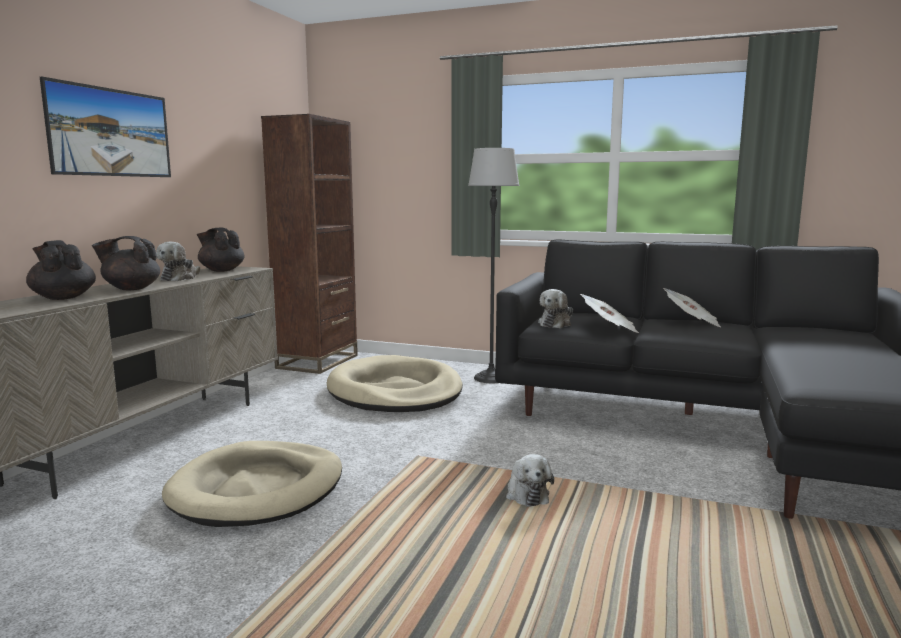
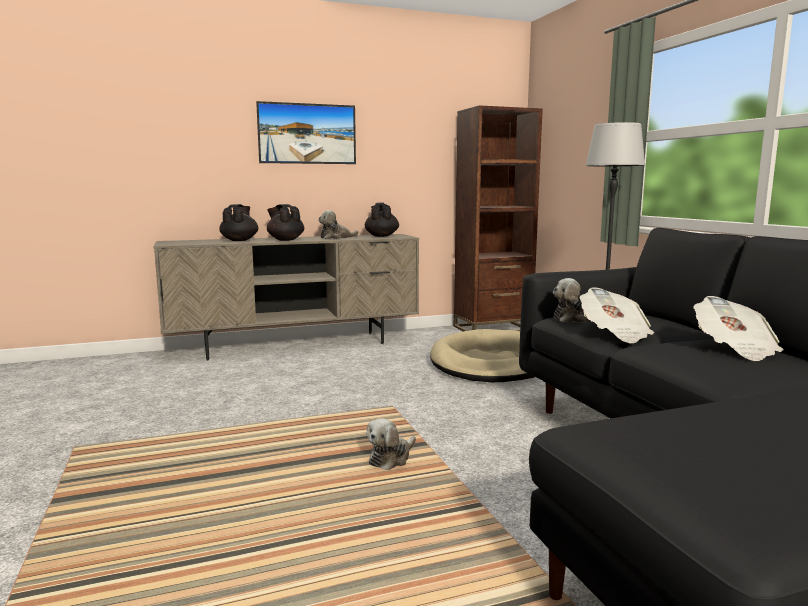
camera: 50 degrees right, 0 degrees up
(258, 489) = (276, 388): beige dog bed -> none

